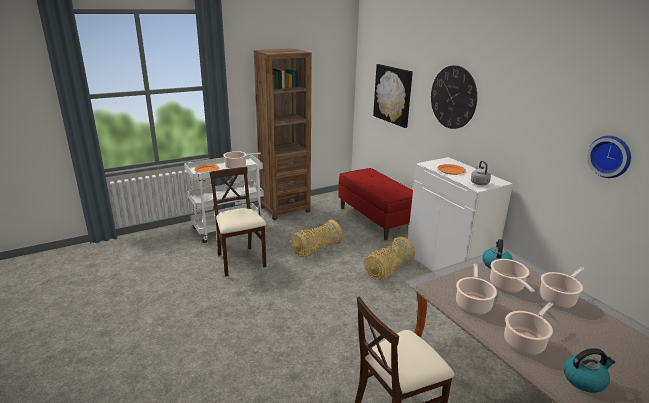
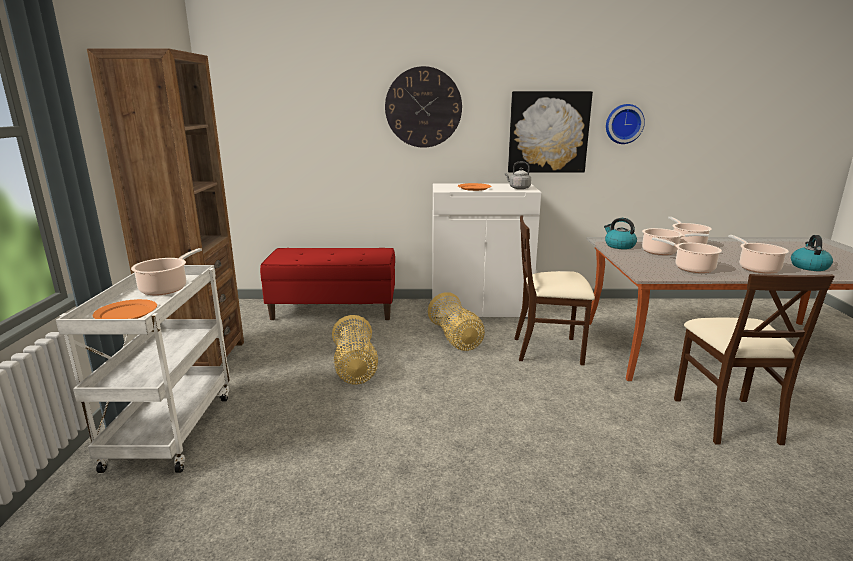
camera: 60 degrees left, 5 degrees down
(240, 261) = (305, 443): beige chair -> beige chair (548, 350)
(393, 95) = (304, 127): picture -> picture (548, 132)

